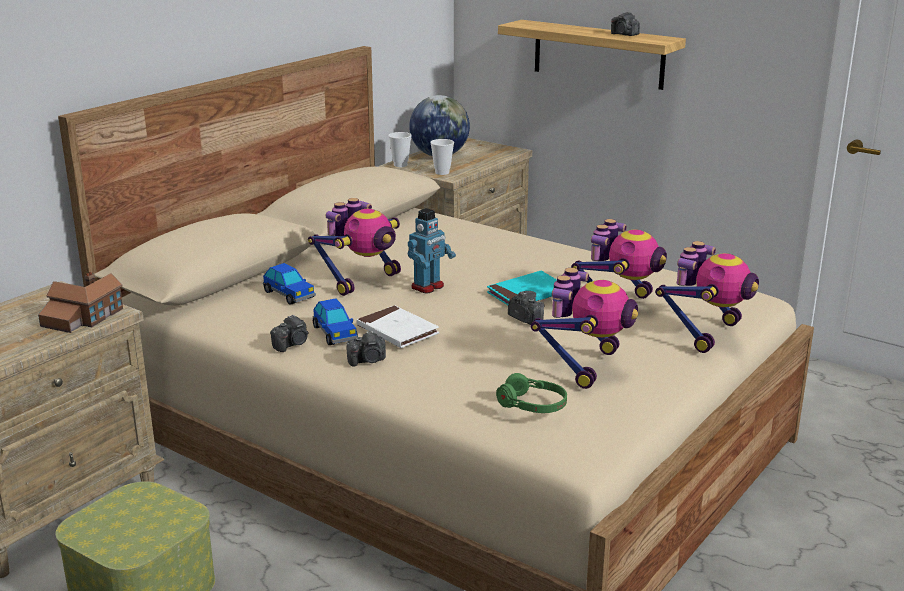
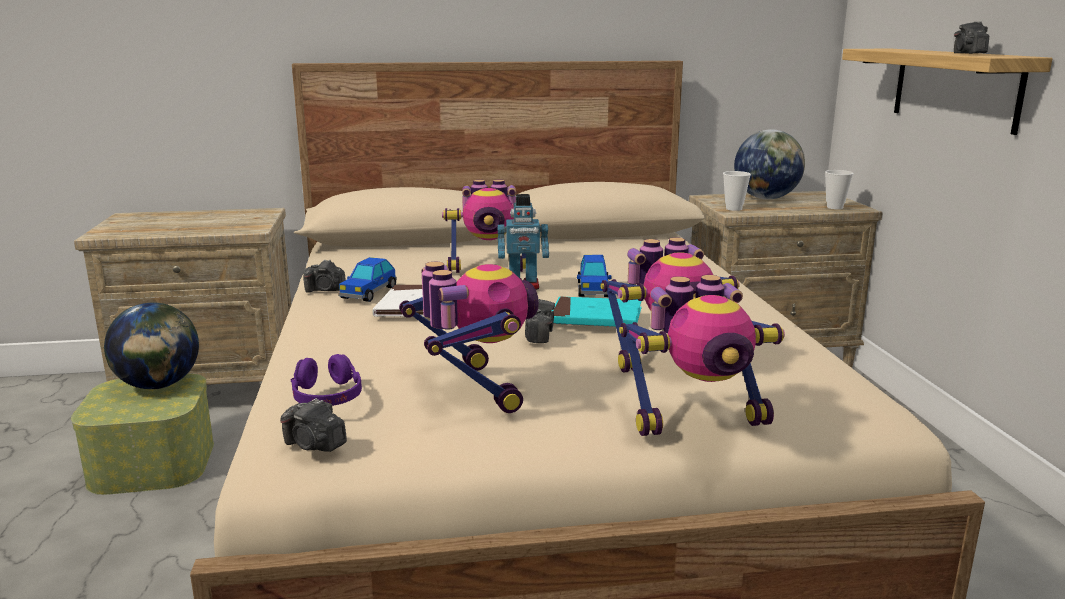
camera: 45 degrees right, 5 degrees down
(83, 317) = (230, 227): toy house -> none
(124, 507) = (158, 386): none -> globe
(289, 295) = (414, 261): toy car -> toy car (593, 290)
(368, 361) = (336, 318): camera -> camera (314, 445)
(400, 165) = (709, 197): cup -> cup (835, 207)
(532, 405) = (327, 396): green headphones -> purple headphones
(585, 365) = (473, 389): toy robot -> toy robot turned 90 degrees counterclockwise

